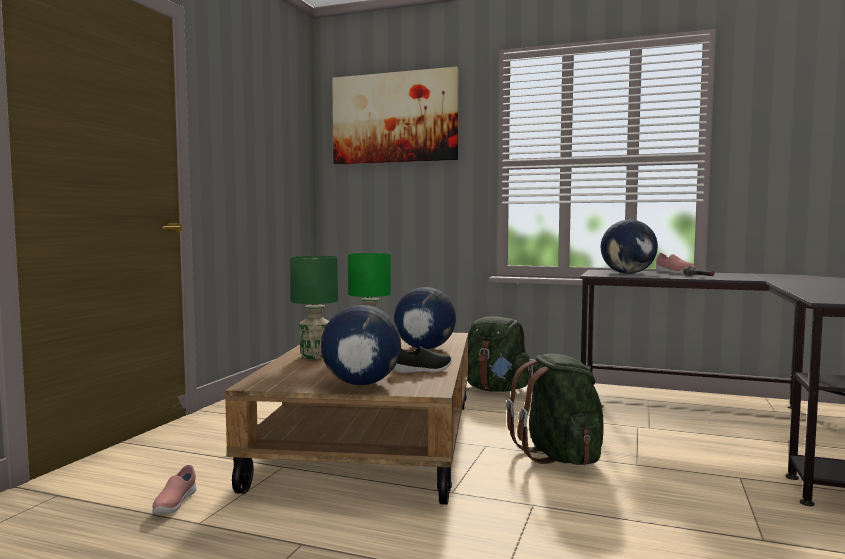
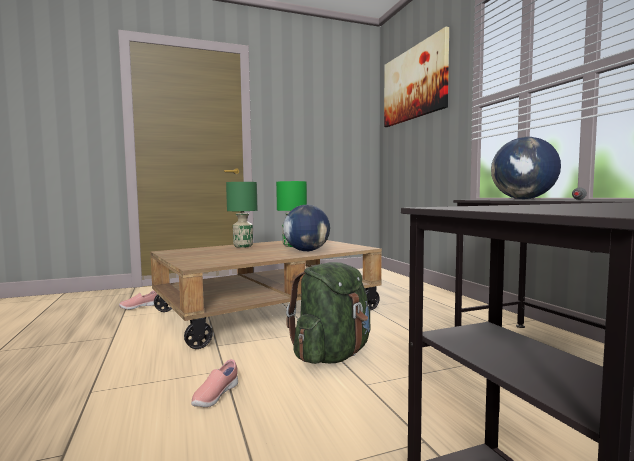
camera: 50 degrees right, 0 degrees up
(361, 384) = (191, 258): globe -> none
(422, 371) = (242, 259): black shoe -> none
(495, 389) = (434, 305): green backpack -> none
(673, 272) = (595, 199): pink shoe -> pink shoe (215, 396)

